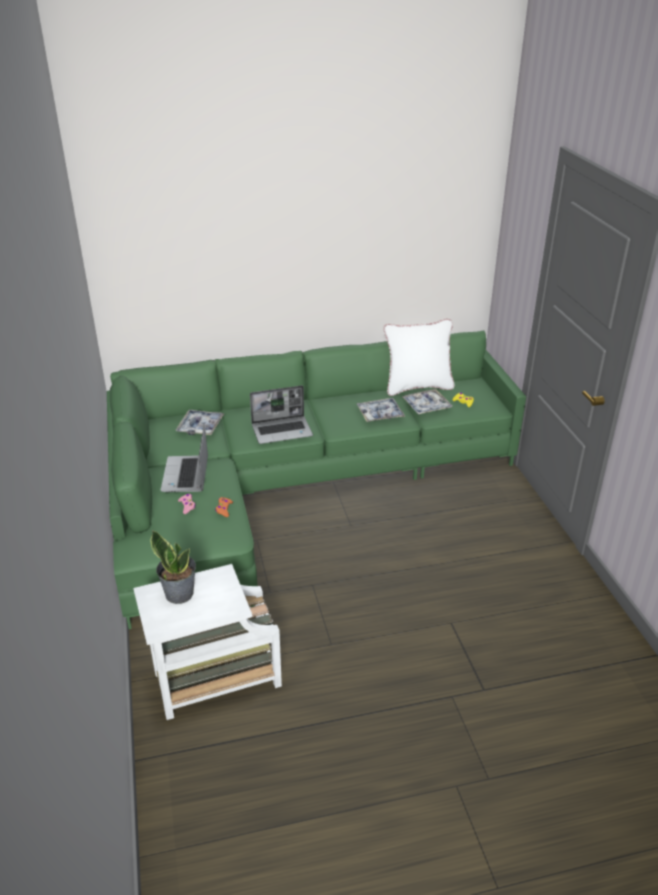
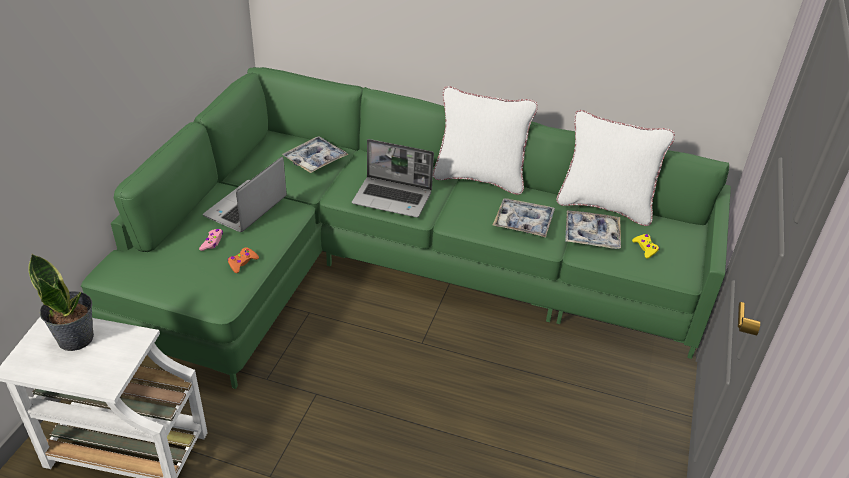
camera: 30 degrees right, 5 degrees up
(325, 398) = (479, 178): none -> white pillow

